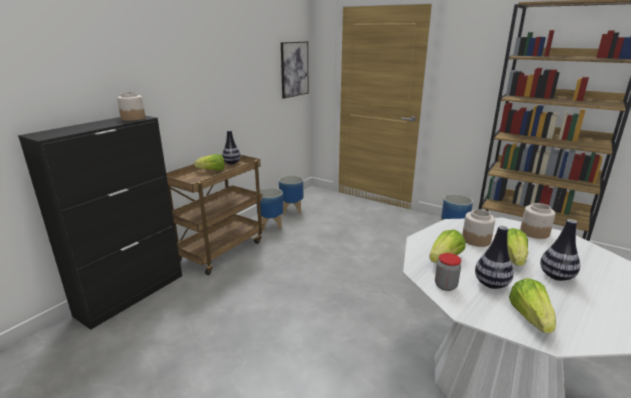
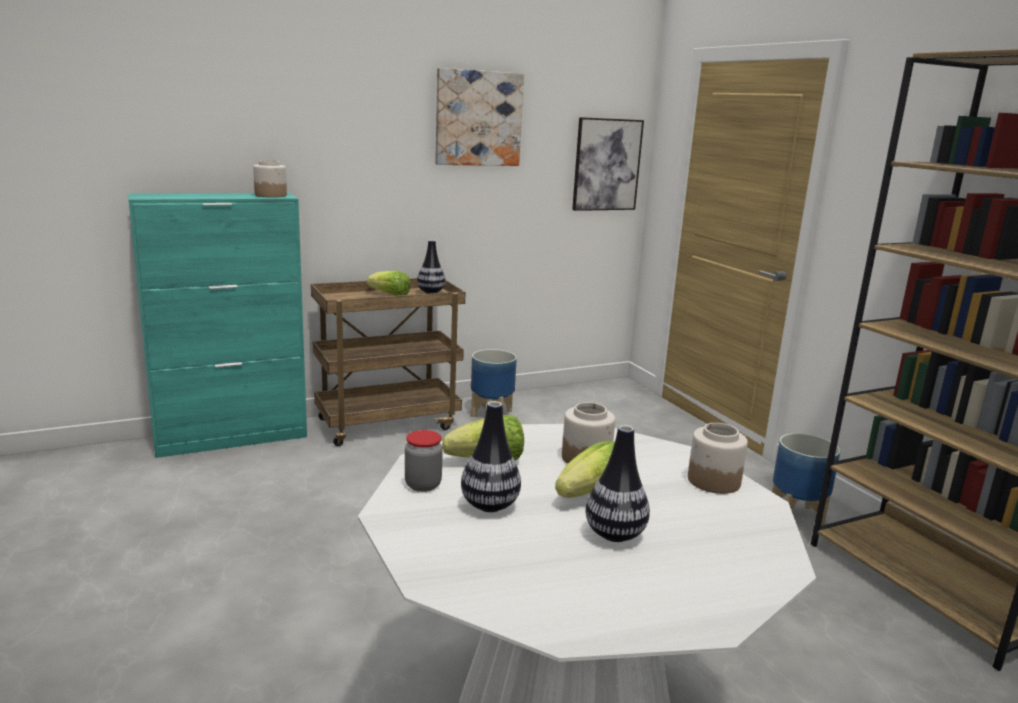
camera: 30 degrees right, 5 degrees down
(132, 294) = (232, 438): black cabinet -> turquoise cabinet
(234, 48) = (478, 118): none -> picture
(292, 210) = (549, 403): planter -> none
(530, 318) = (461, 554): lettuce -> none

